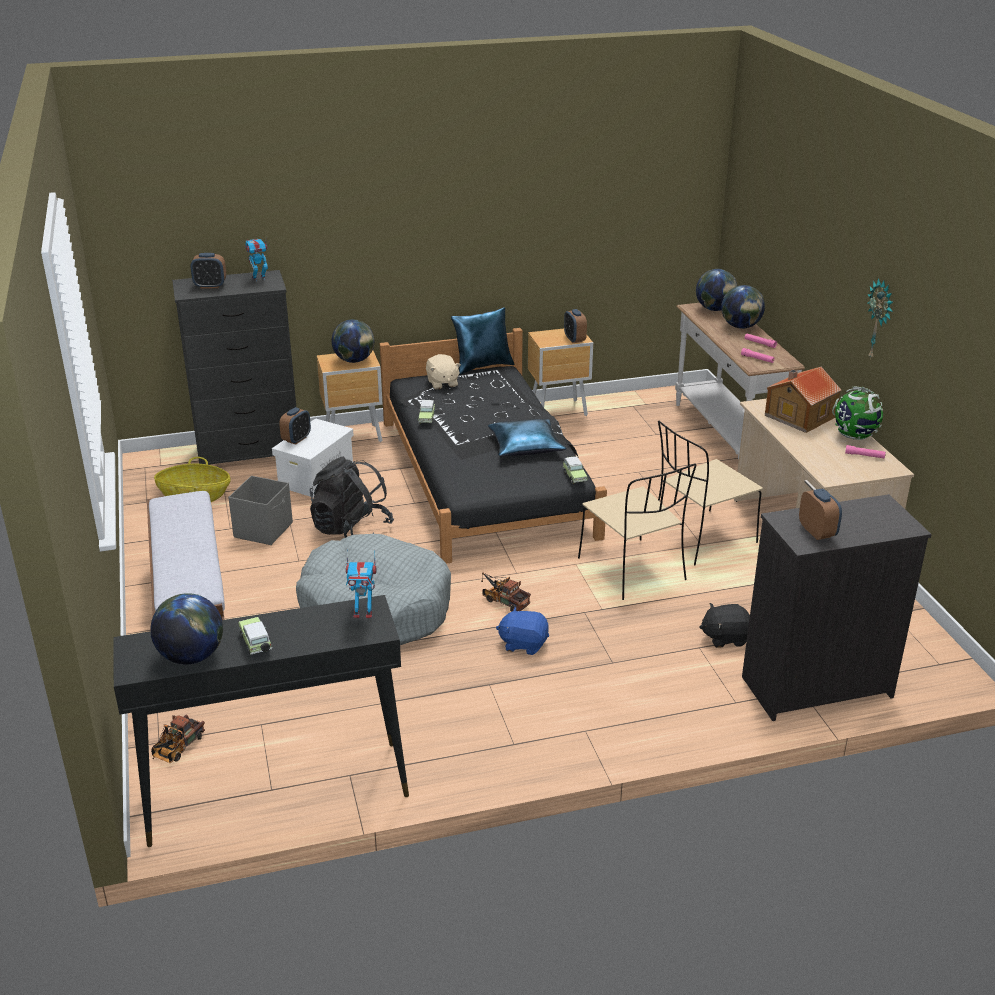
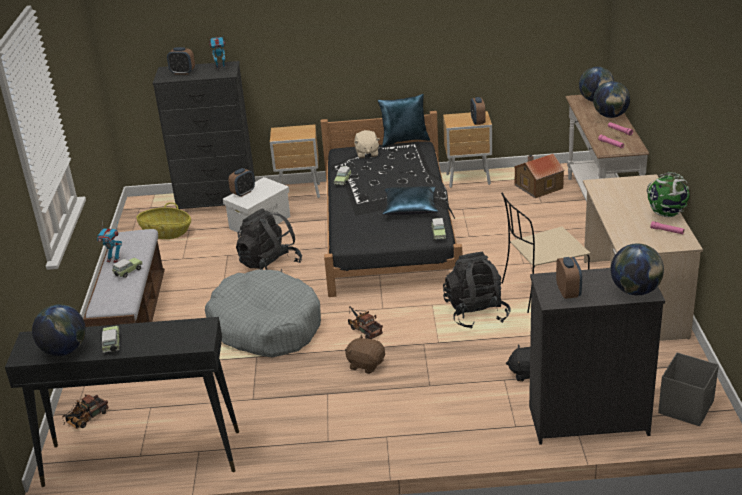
camera: 15 degrees right, 0 degrees up
(192, 549) = (127, 272): none -> toy car
(264, 530) = (206, 261): grey storage box -> grey storage box (686, 407)
(354, 361) = (297, 133): globe -> globe (635, 291)
(363, 613) = (197, 329): toy robot -> toy robot (113, 260)
(523, 644) = (366, 364): blue plush toy -> brown plush toy
(633, 570) = (476, 313): beige chair -> black backpack
(798, 416) = (626, 194): toy house -> toy house (537, 186)
(880, 320) = (687, 116): wall clock -> none

